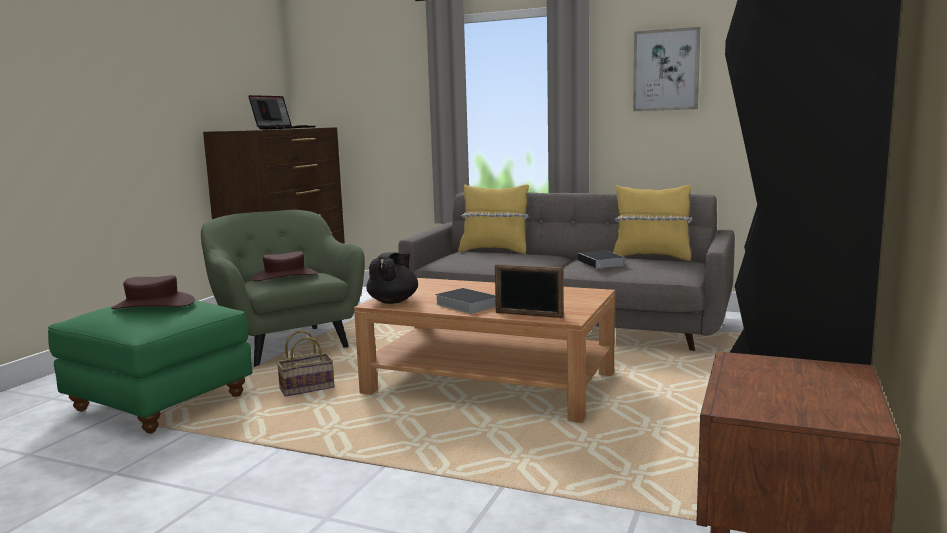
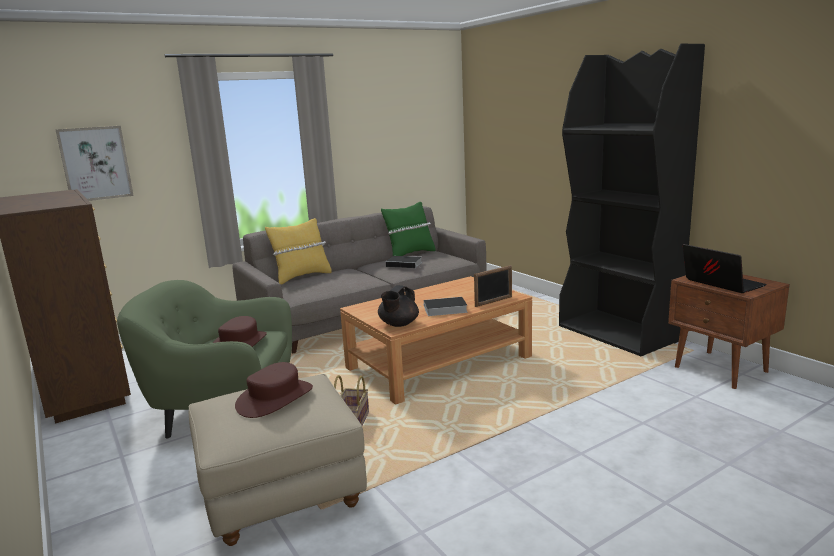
camera: 55 degrees left, 5 degrees up
(159, 403) = (281, 495): green ottoman -> beige ottoman
(284, 128) = (44, 198): laptop -> laptop (720, 284)
(393, 301) = (398, 324): black teapot -> black teapot turned 120 degrees counterclockwise
(651, 257) = (410, 254): yellow pillow -> green pillow
(666, 70) = (374, 122): picture -> picture (95, 163)

